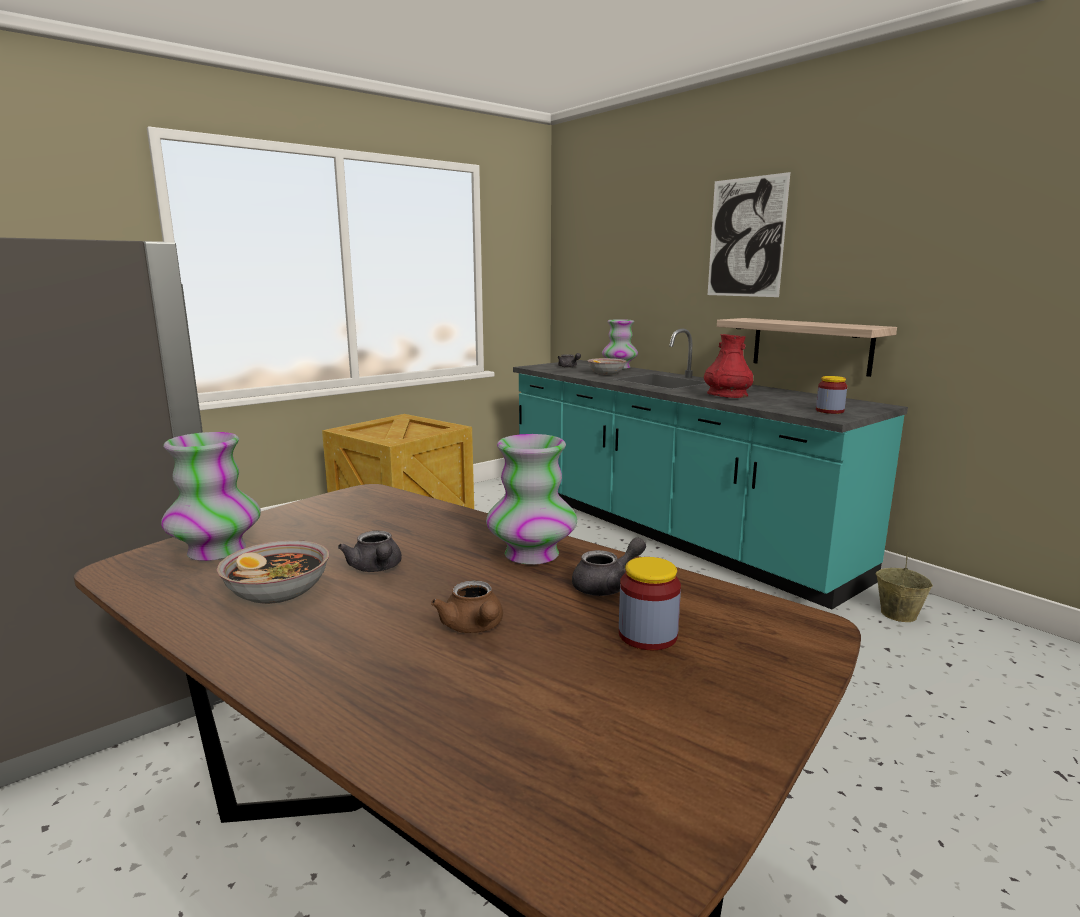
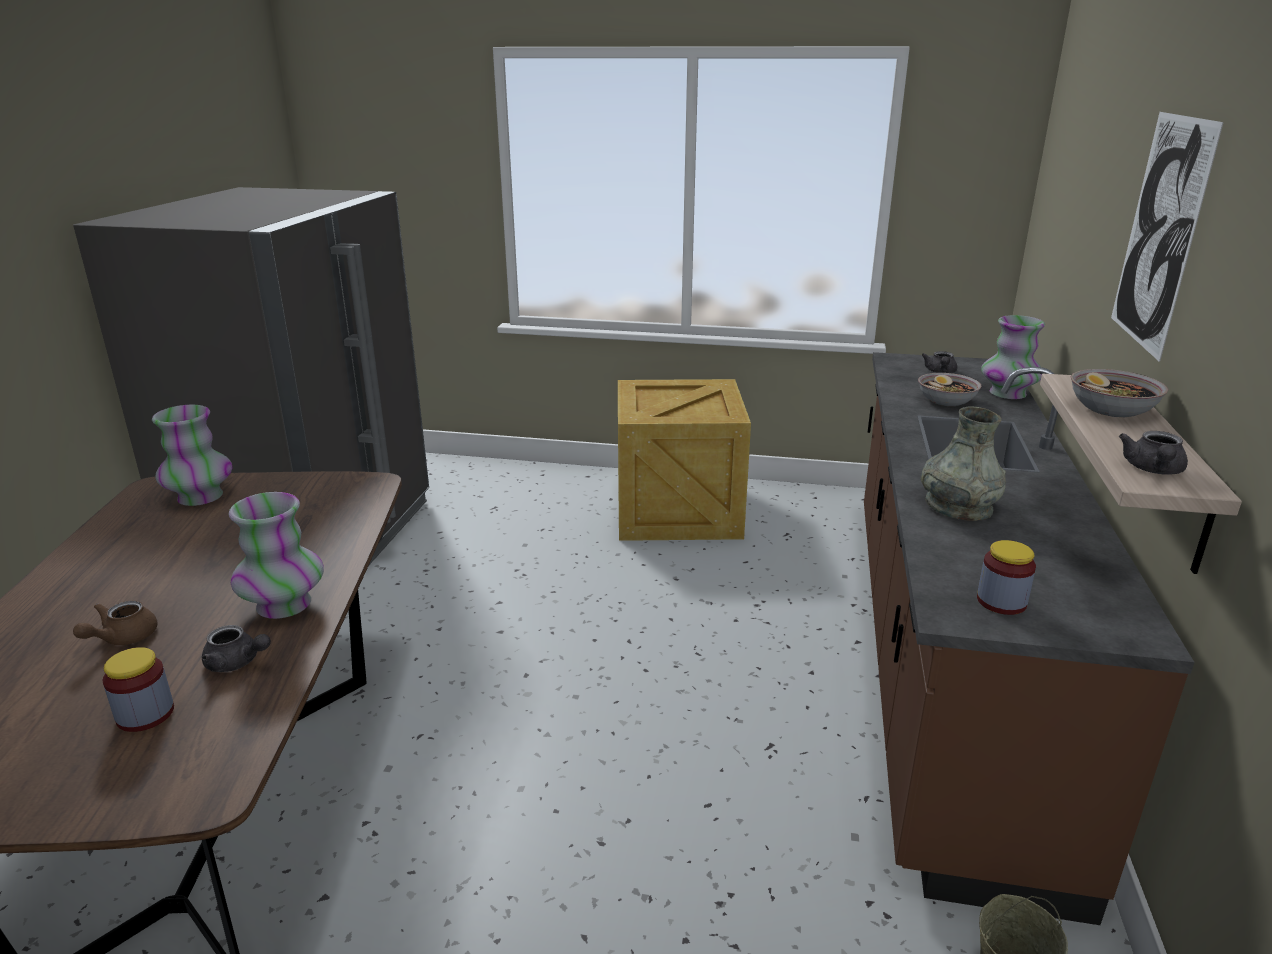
camera: 50 degrees right, 10 degrees up
(278, 592) = (143, 548): bowl -> bowl (1111, 410)
(376, 568) = (207, 559): grey teapot -> grey teapot (1152, 470)
(668, 531) = (940, 662): turquoise counter -> brown counter
(727, 396) = (958, 506): red vase -> grey vase

